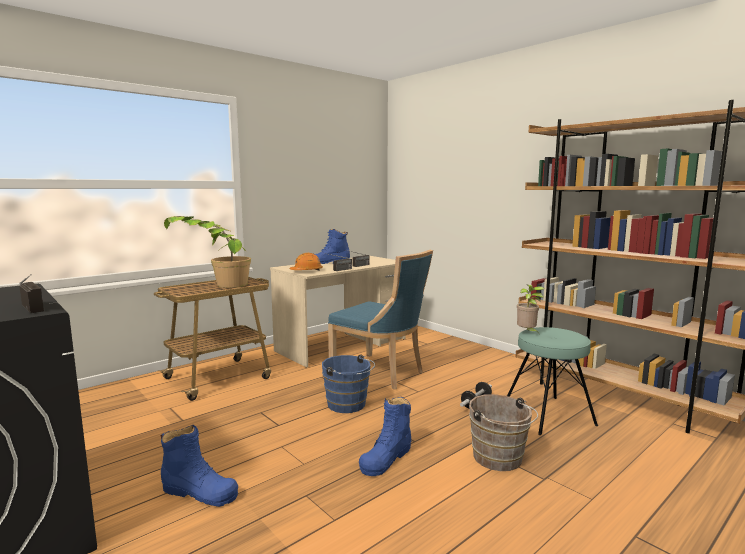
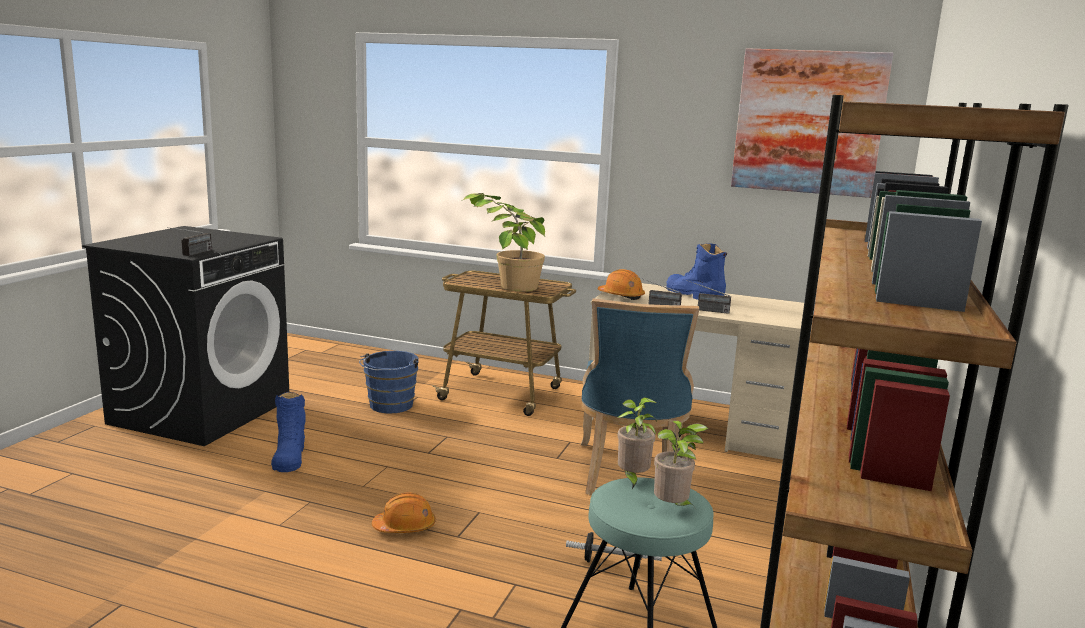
camera: 60 degrees right, 5 degrees up
(345, 155) = (808, 122): none -> picture
(348, 405) = (509, 476): blue bucket -> blue bucket (389, 406)
(386, 458) = (405, 527): blue boot -> orange hard hat
(499, 460) = (458, 605): brown bucket -> none
(564, 333) = (673, 508): none -> potted plant

